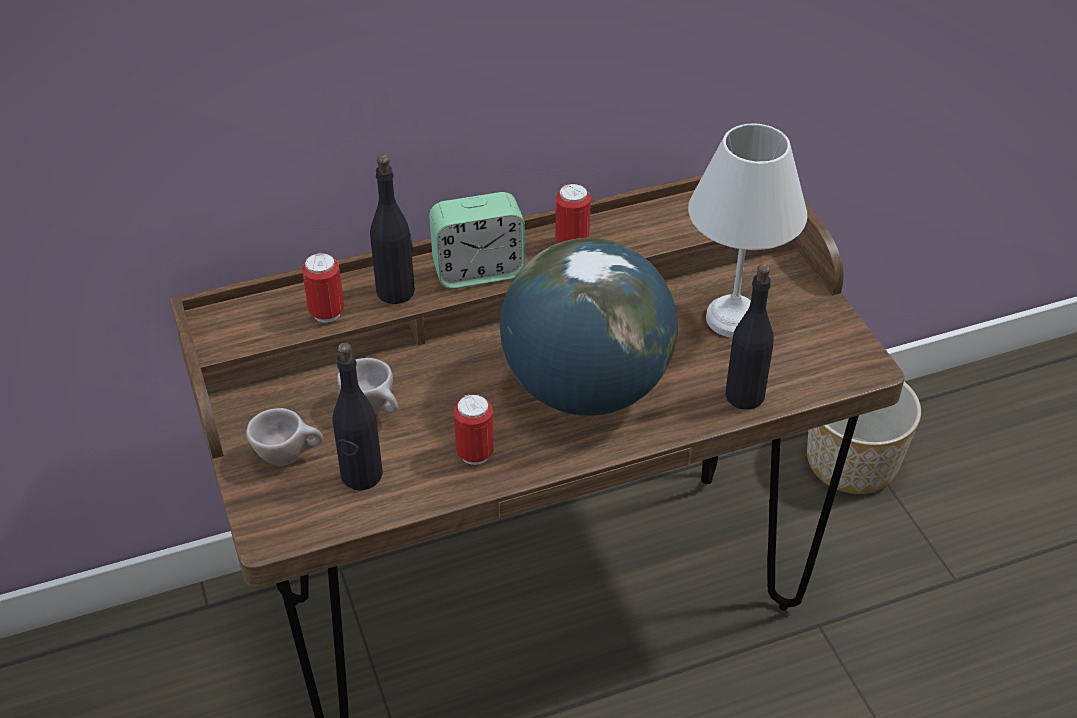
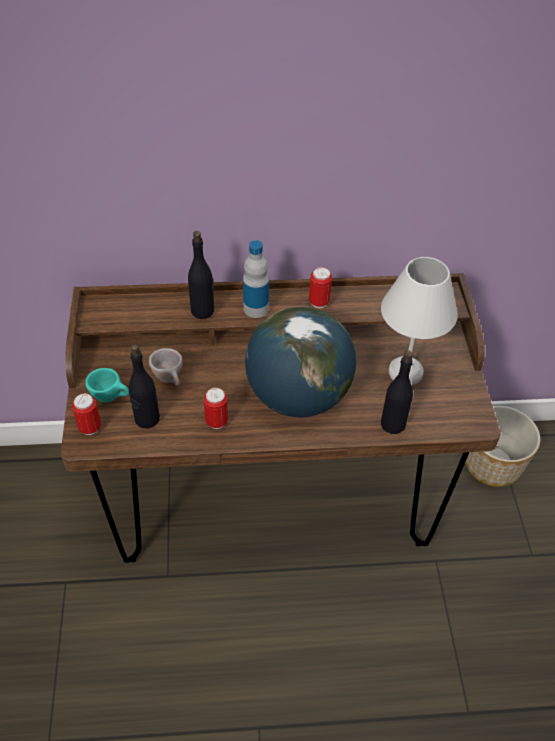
camera: 15 degrees right, 5 degrees up
(289, 456) = (111, 397): beige cup -> turquoise cup
(326, 313) = (158, 315): can -> can (90, 427)
(478, 271) = (256, 308): alarm clock -> bottle

